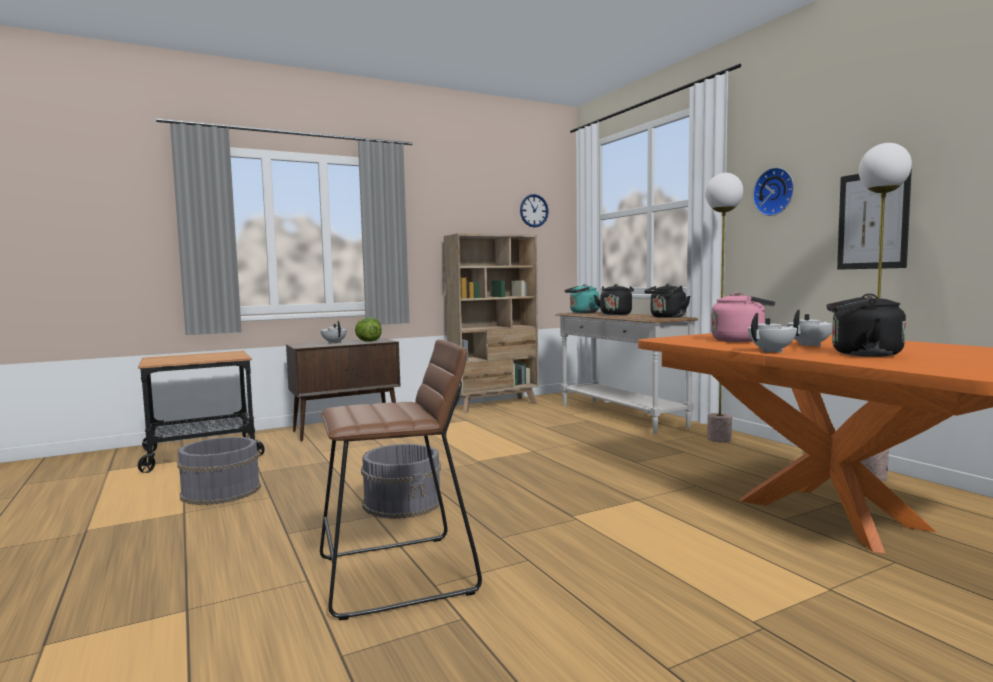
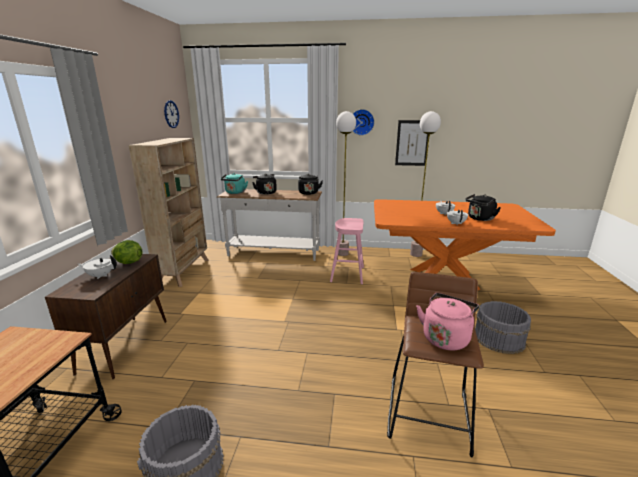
camera: 55 degrees left, 15 degrees up
(403, 502) = (324, 374): grey bucket -> grey bucket (498, 338)
(662, 456) = (347, 274): none -> pink stool
(740, 340) = (412, 214): pink kettle -> pink kettle (445, 337)

